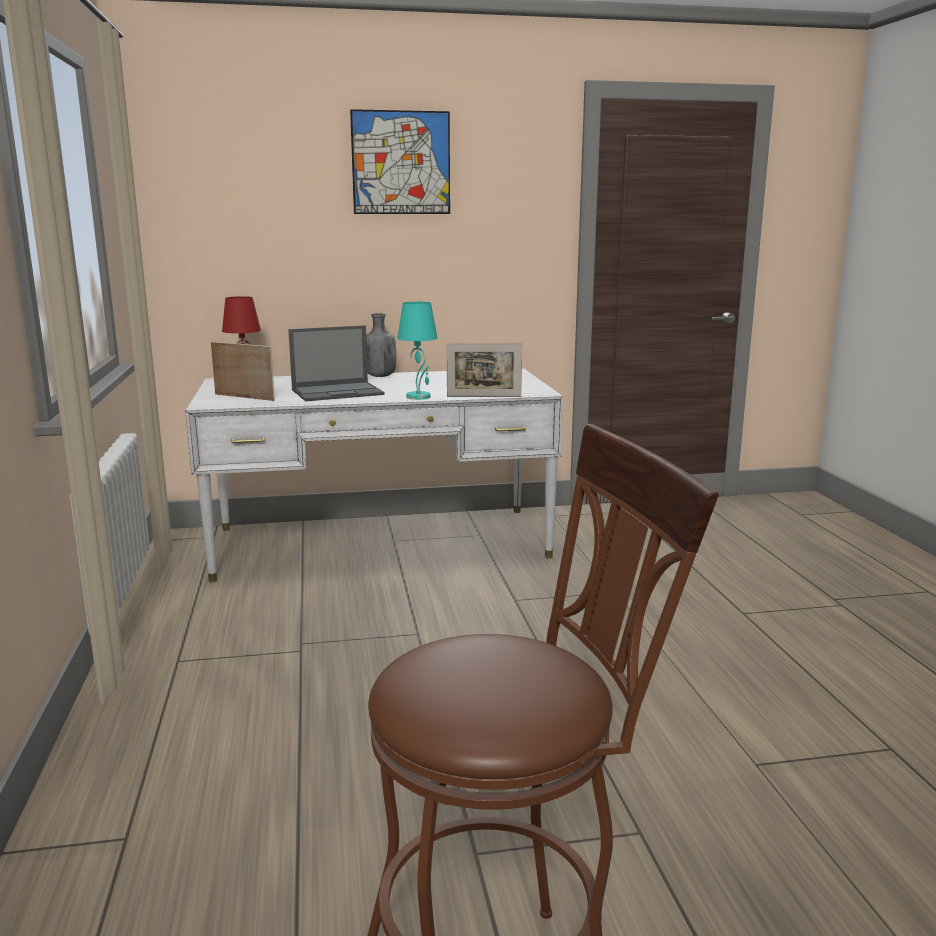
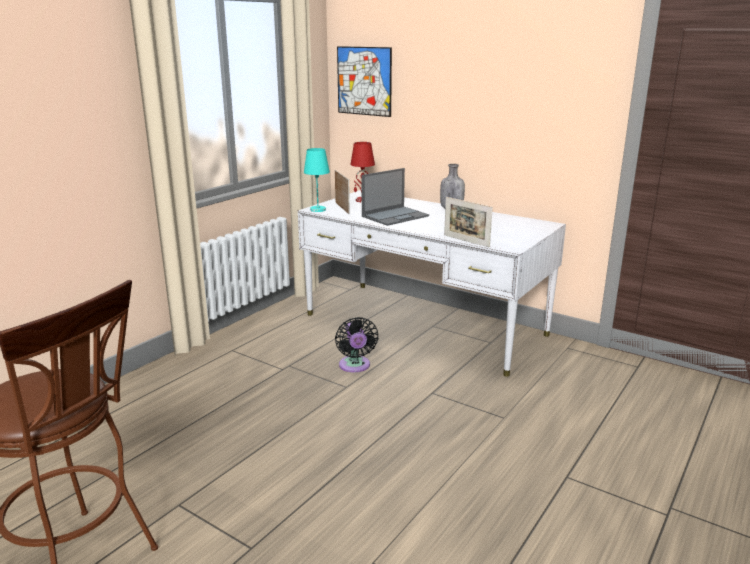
camera: 45 degrees right, 5 degrees up
(338, 392) = (395, 216): laptop -> laptop turned 60 degrees counterclockwise
(386, 610) = (355, 366): none -> black fan
(401, 163) = (488, 52): picture -> picture (364, 81)
(419, 397) = (428, 231): turquoise table lamp -> turquoise table lamp (318, 210)

